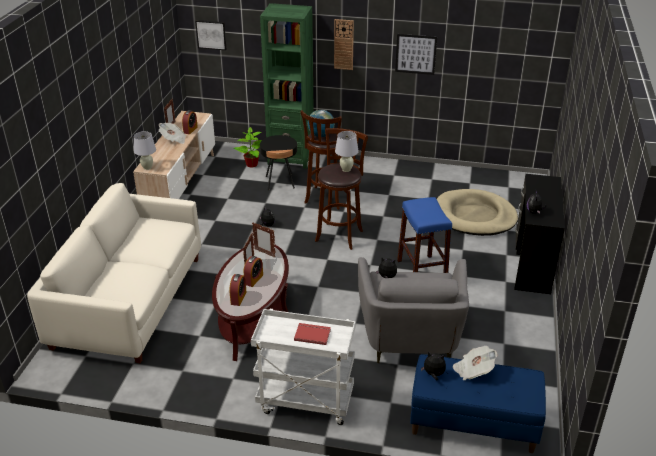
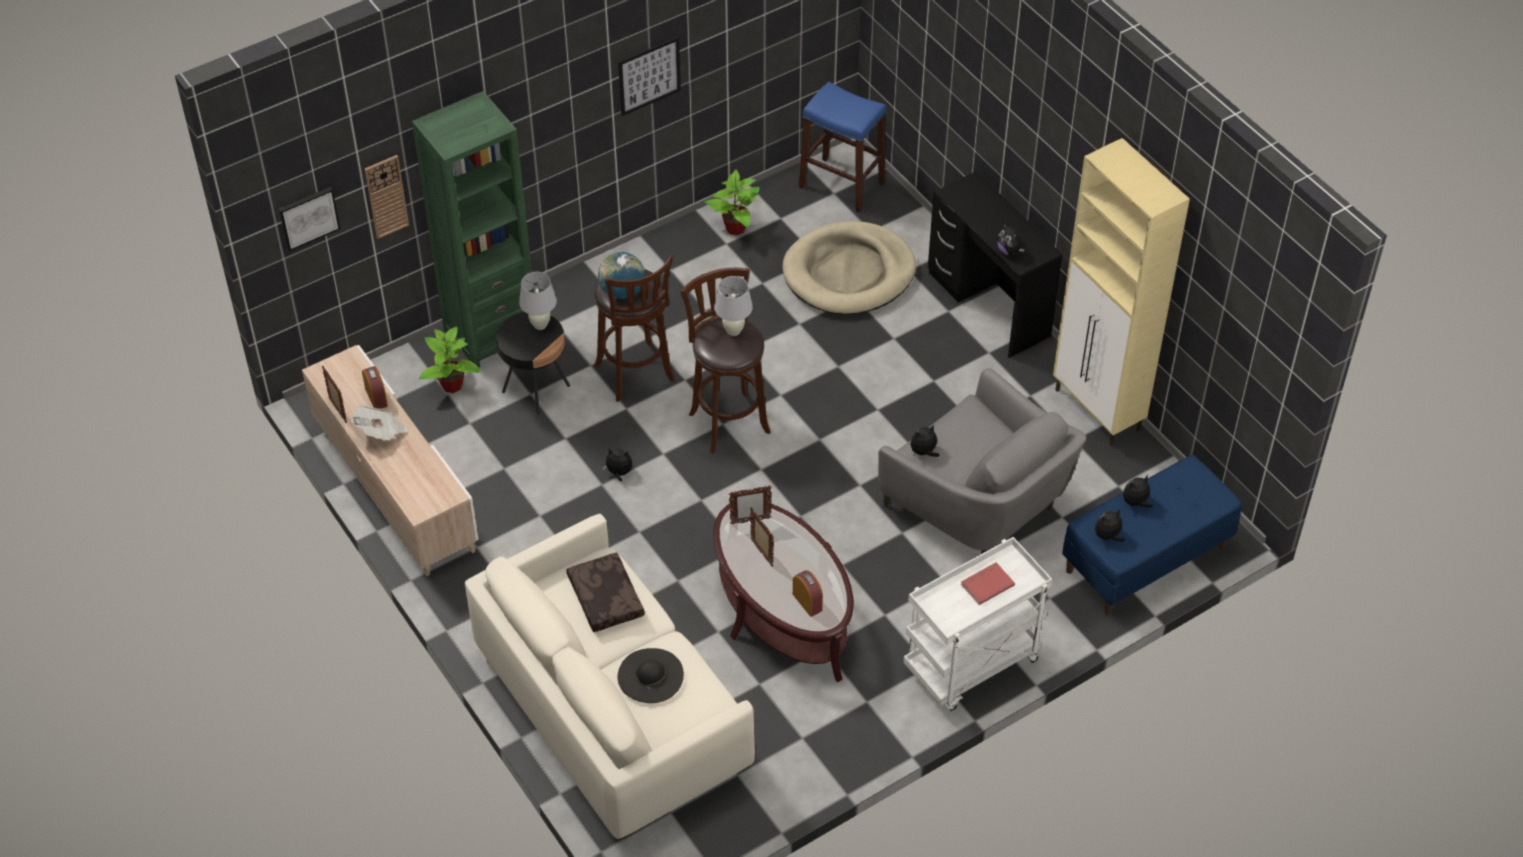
camera: 45 degrees left, 15 degrees up
(123, 273) = (650, 675): none -> black hat
(147, 167) = (424, 506): white table lamp -> white table lamp (540, 325)
(156, 236) = (604, 598): none -> brown pillow
(253, 279) = (789, 565): alarm clock -> none
(343, 44) = (536, 118): wall clock -> wall clock (386, 196)
(421, 272) = (888, 407): blue stool -> blue stool (841, 184)
(443, 176) = (735, 228): none -> potted plant
(473, 370) = (1135, 503): newspaper -> plush toy
(536, 340) = (1098, 411): none -> beige cabinet

